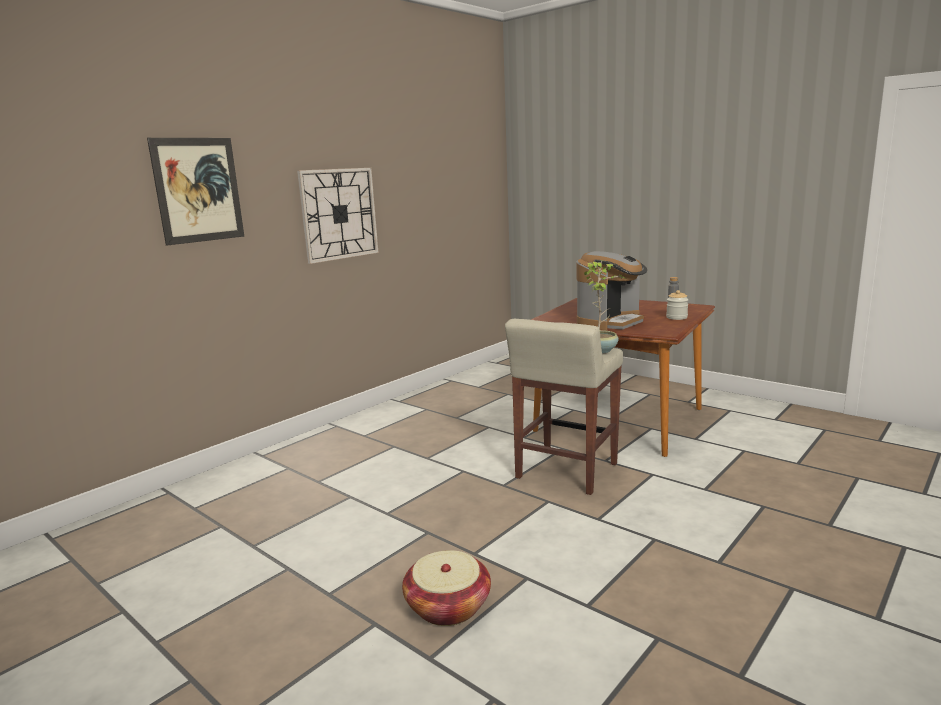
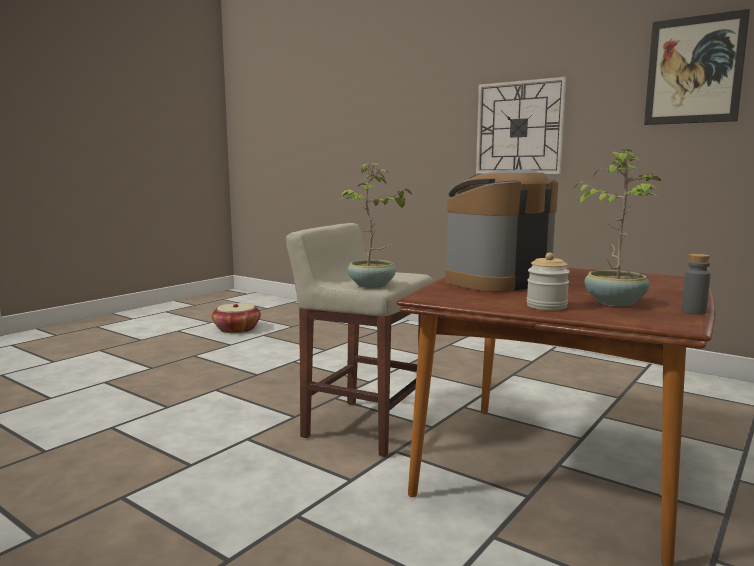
camera: 85 degrees right, 5 degrees down
(198, 190) = (399, 104): picture -> picture (694, 70)
(448, 606) = (153, 384): basket -> basket (237, 329)
(610, 322) = (496, 281): coffee machine -> coffee machine turned 105 degrees clockwise
(658, 309) = (614, 302): none -> potted plant

